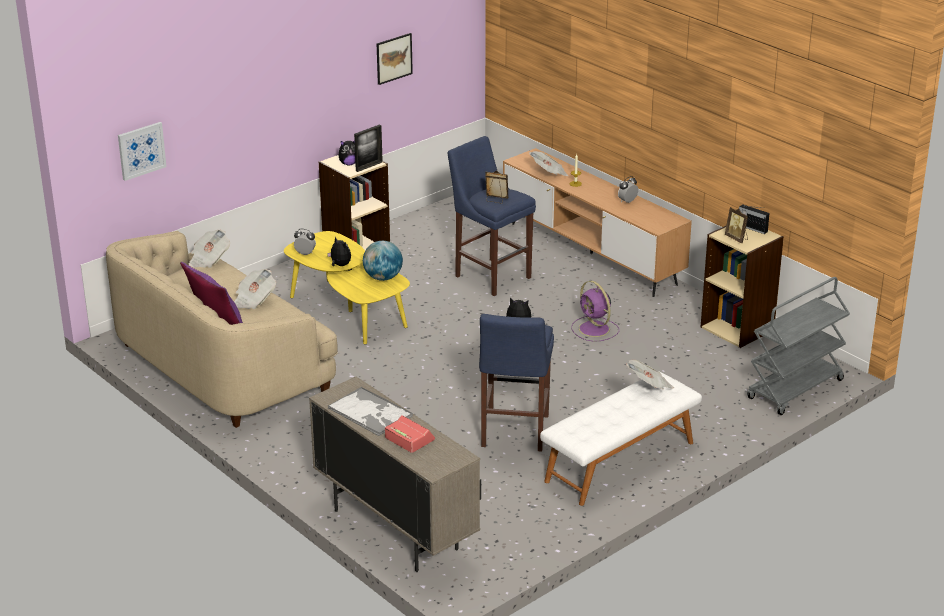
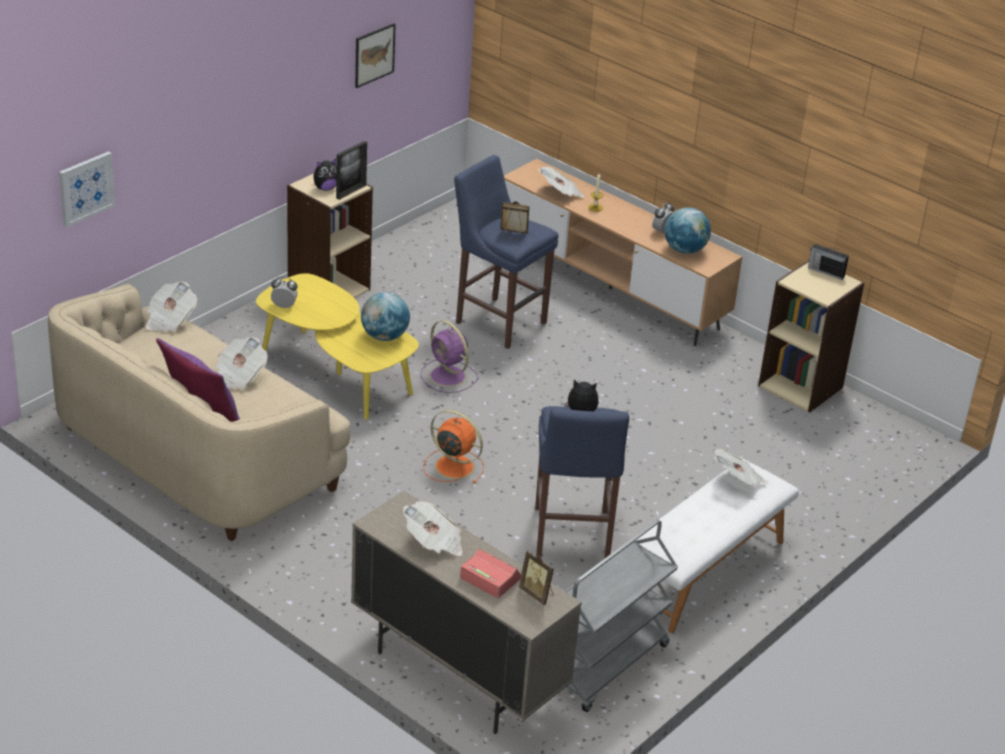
camera: 10 degrees left, 5 degrees up
(340, 265) = (330, 321): plush toy -> none
(370, 413) = (434, 542): tray -> newspaper
(428, 379) = (453, 466): none -> orange fan
(595, 329) = (636, 392): purple fan -> purple fan (449, 377)
(643, 215) = (685, 250): none -> globe
(737, 238) = (812, 286): picture frame -> picture frame (537, 594)
(795, 390) = (884, 467): grey cart -> grey cart (605, 666)

